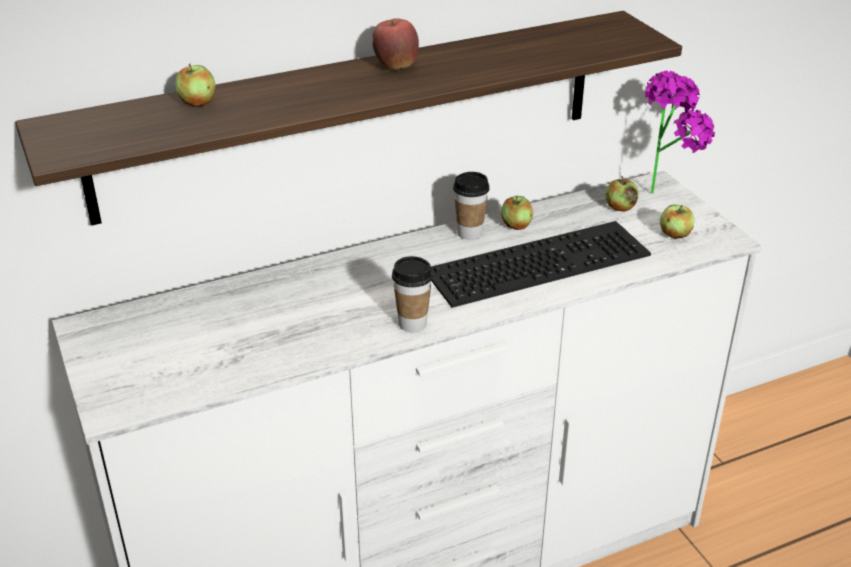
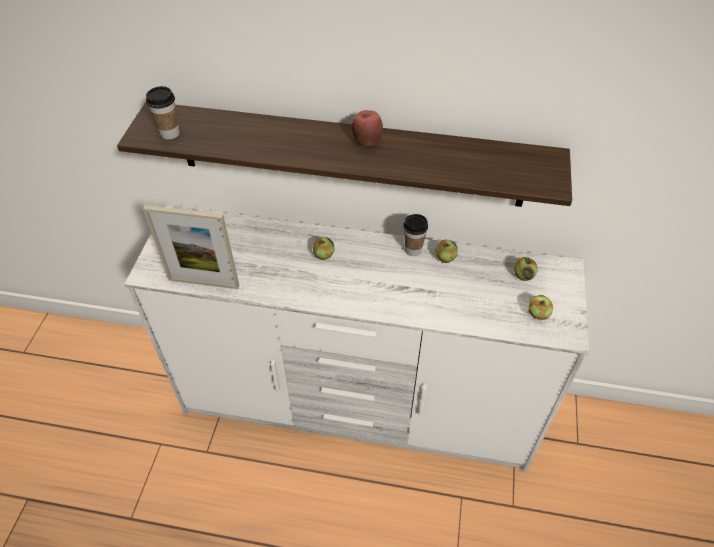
camera: 35 degrees right, 15 degrees up
(197, 102) = (236, 125): apple -> apple (323, 255)
(219, 380) = (203, 282): none -> picture frame
(412, 323) = (324, 297): cup -> cup (170, 133)
(538, 260) = (433, 290): keyboard -> none
(667, 190) = (568, 277): potted plant -> none

